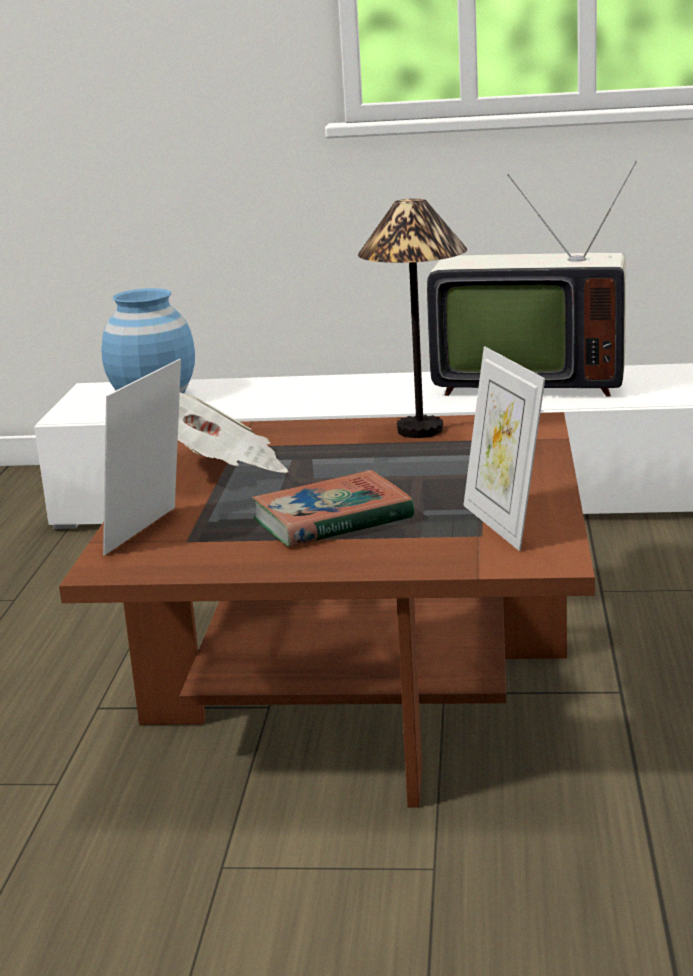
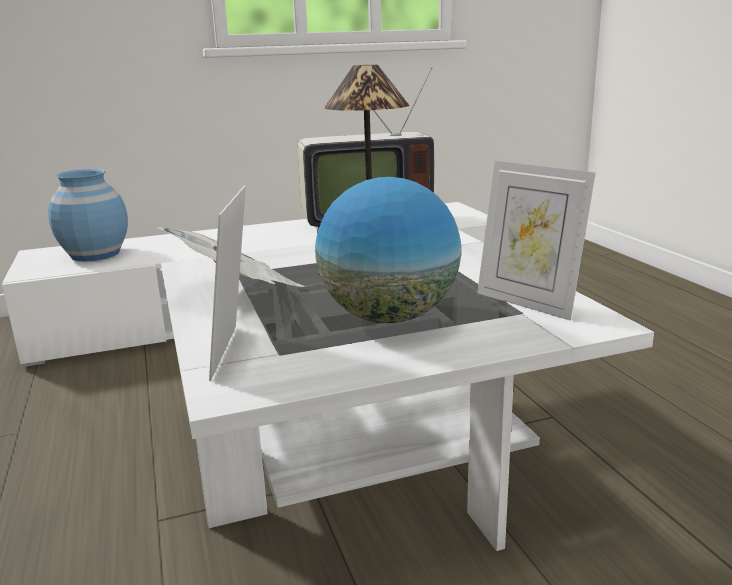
camera: 25 degrees left, 0 degrees up
(332, 519) = (388, 317): book -> globe
(359, 688) = (371, 452): brown coffee table -> white coffee table

